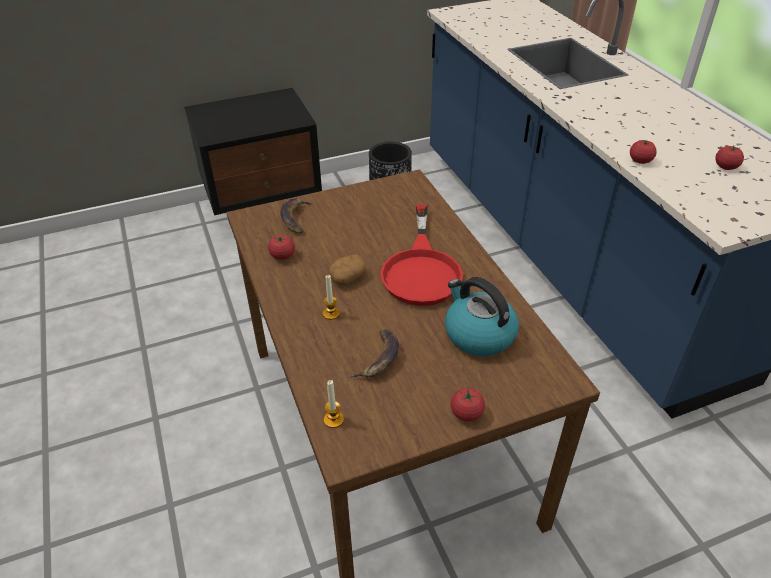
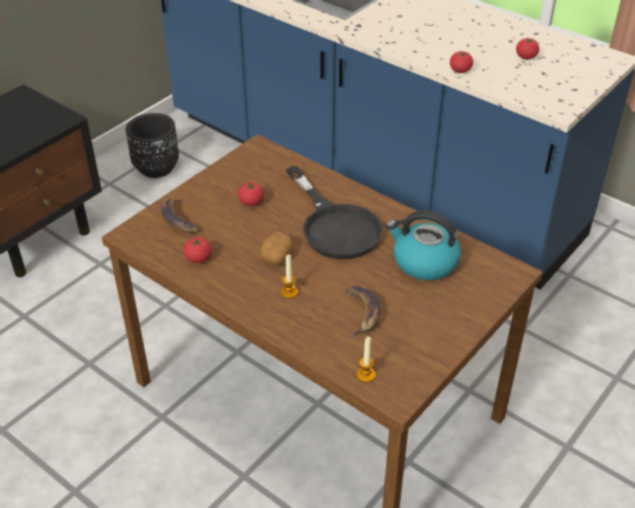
camera: 30 degrees left, 0 degrees up
(421, 269) = (335, 225): red frying pan -> black frying pan
(466, 413) = (462, 326): tomato -> tomato (251, 202)

